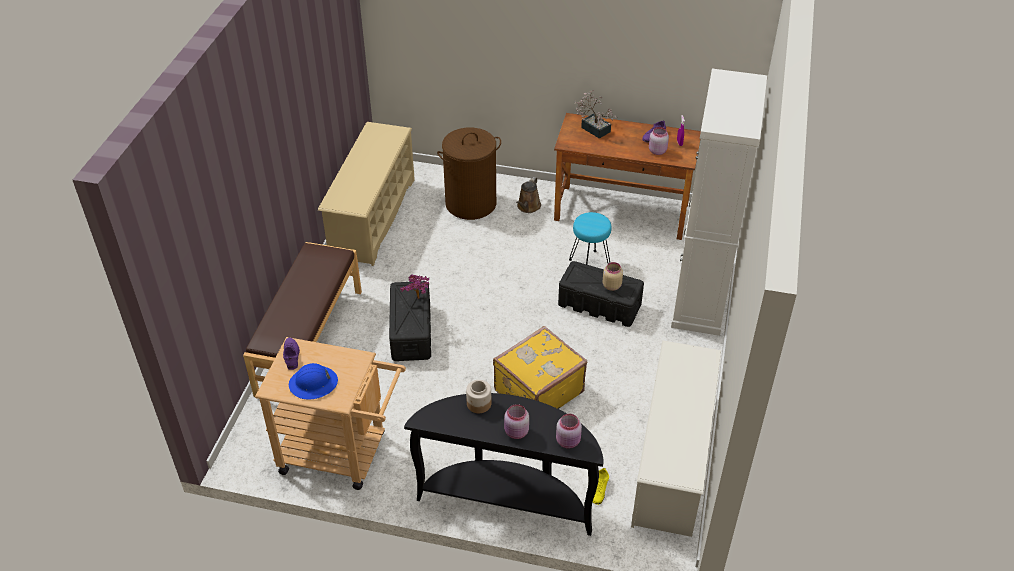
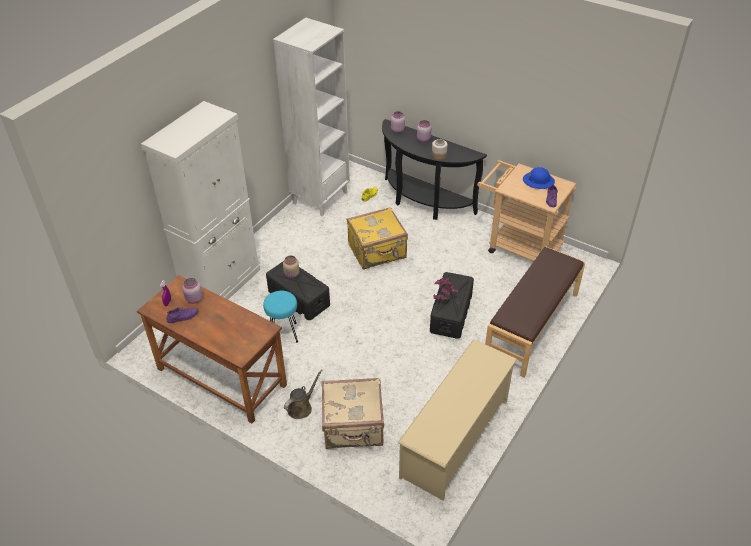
camera: 160 degrees left, 0 degrees up
(470, 204) = (353, 427): brown laundry basket -> beige suitcase
(593, 128) = (229, 340): potted plant -> none
(672, 462) = (320, 197): white shoe rack -> white bookcase

